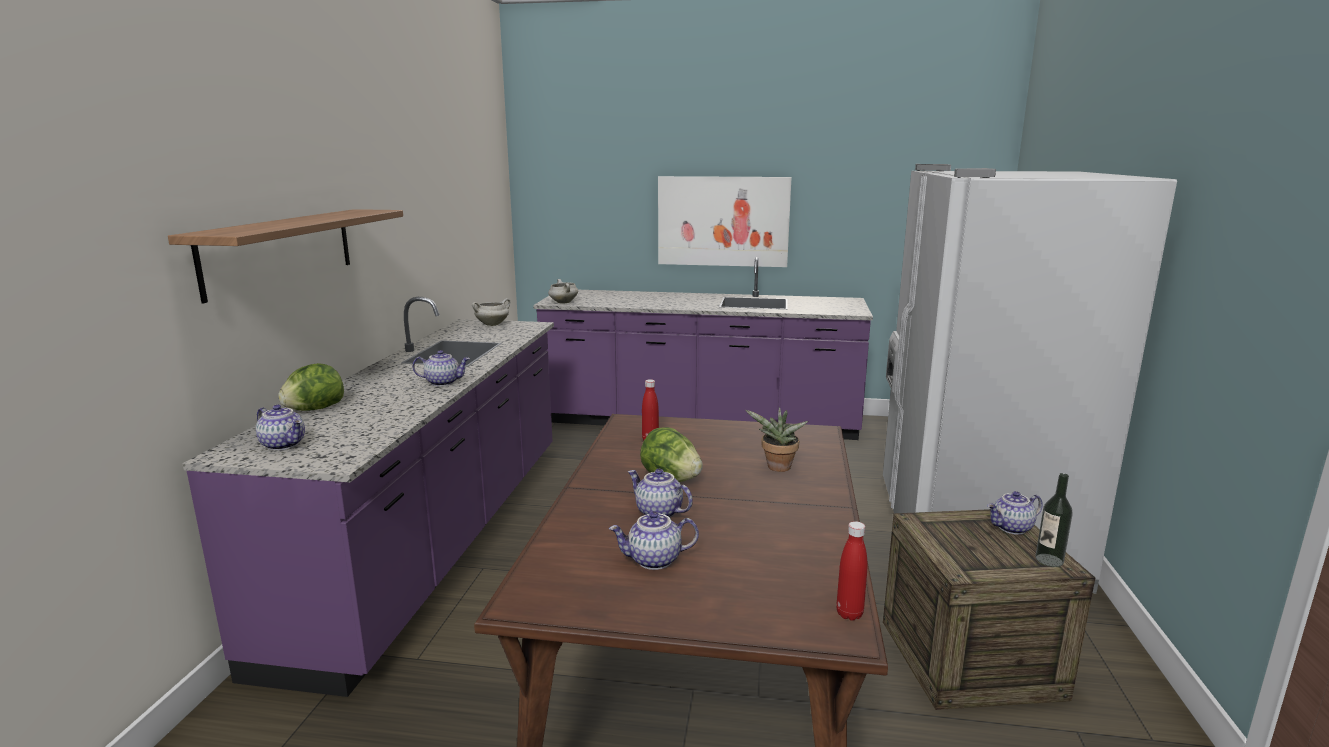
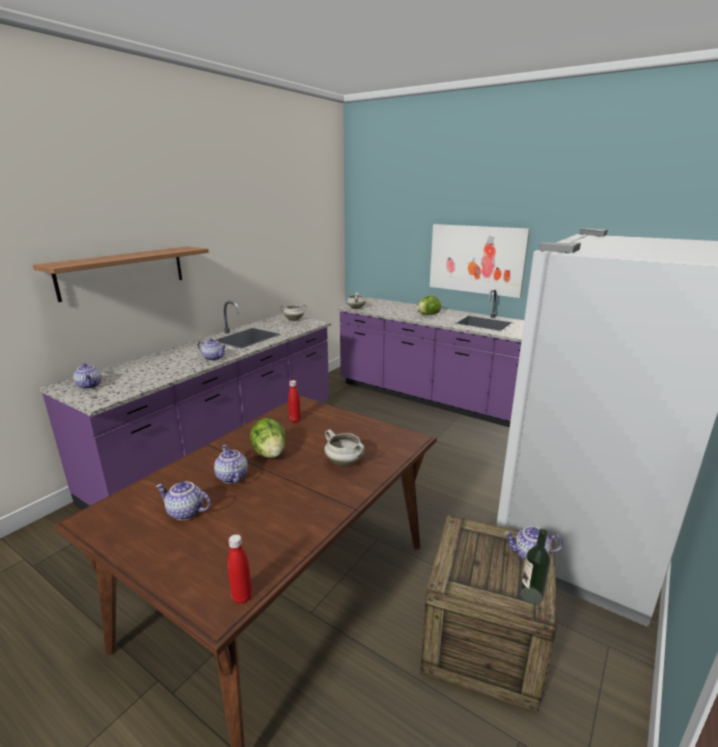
camera: 25 degrees right, 5 degrees up
(315, 409) = (132, 365): lettuce -> lettuce (428, 314)
(777, 468) = (345, 462): potted plant -> white cooking pot

